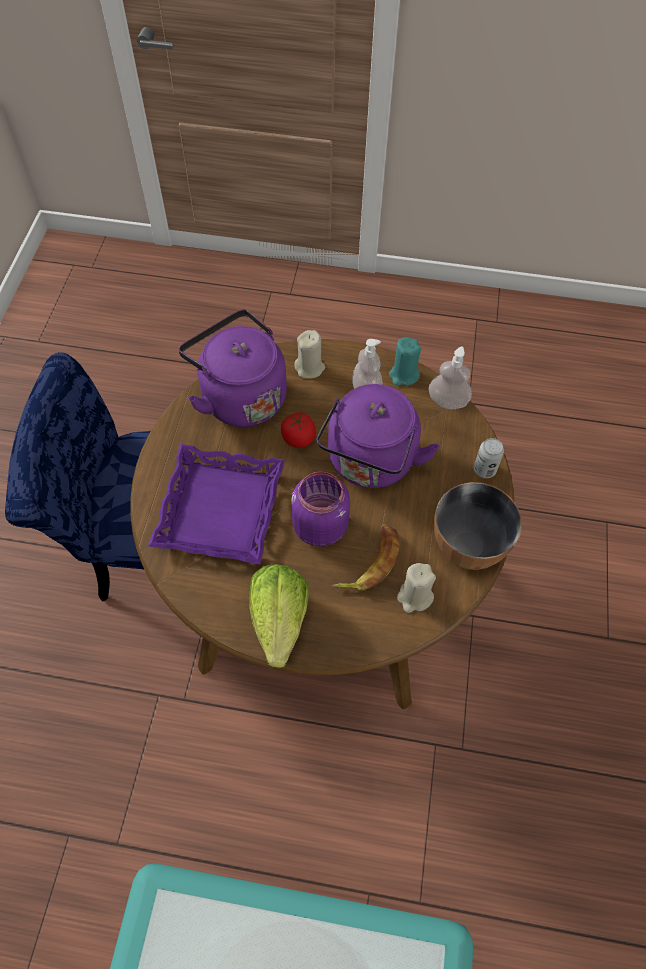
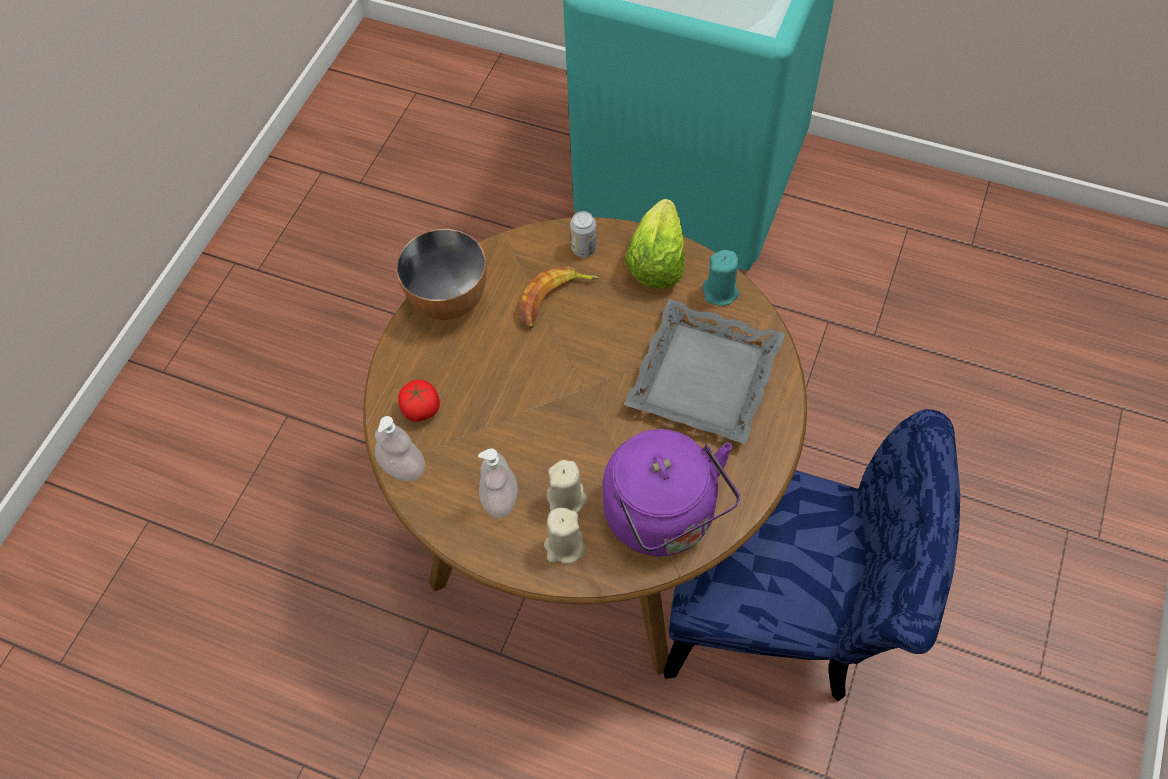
camera: 165 degrees left, 0 degrees up
(221, 509) = (703, 377): purple tray -> grey tray
(298, 438) = (600, 447): tomato -> tomato (421, 409)
(319, 525) = (598, 343): purple jar -> none
(370, 463) = (523, 403): purple kettle -> none
(403, 375) = (444, 514): turquoise candle -> turquoise candle (720, 292)
(414, 597) = (520, 263): beige candle -> beige candle (567, 499)
(484, 469) = (396, 375): can -> can (584, 249)

